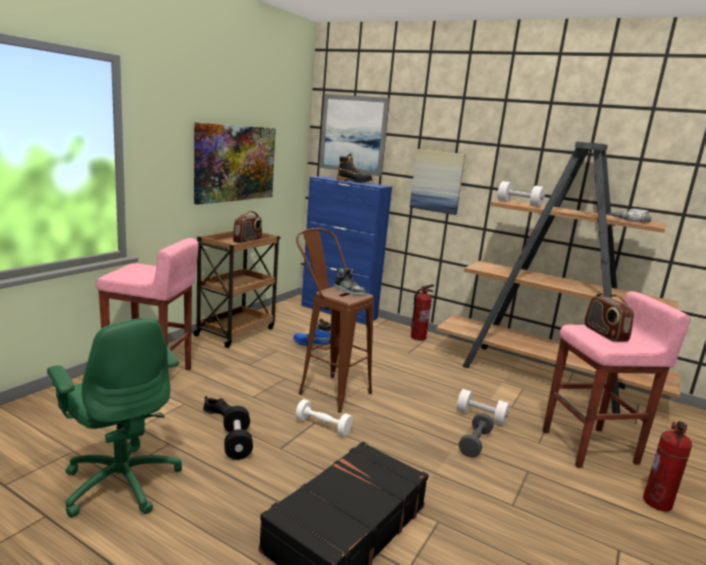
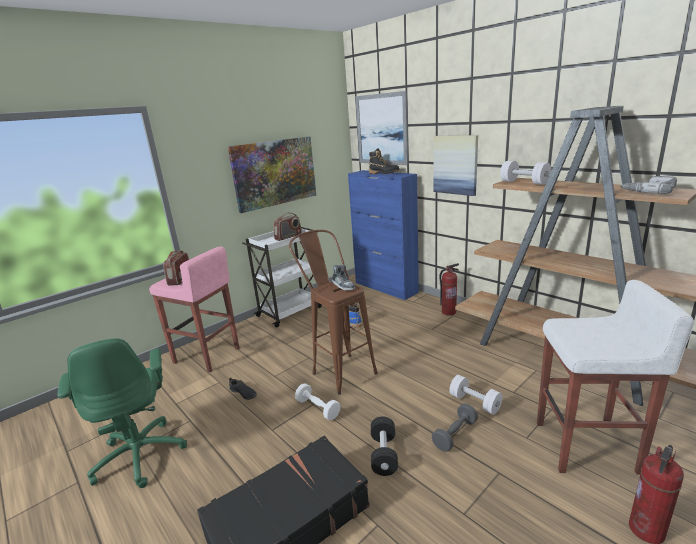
camera: 20 degrees right, 5 degrees up
(236, 331) = (291, 311): brown cart -> white cart
(237, 443) = (240, 422): black dumbbell -> black dumbbell (384, 454)
(591, 447) = (587, 447): pink stool -> white stool
(604, 334) = (591, 331): radio -> radio (180, 279)

